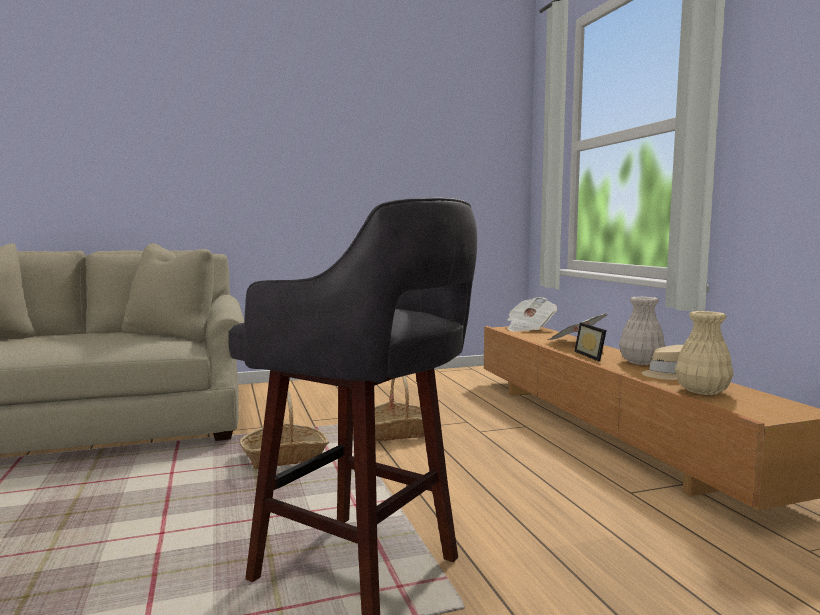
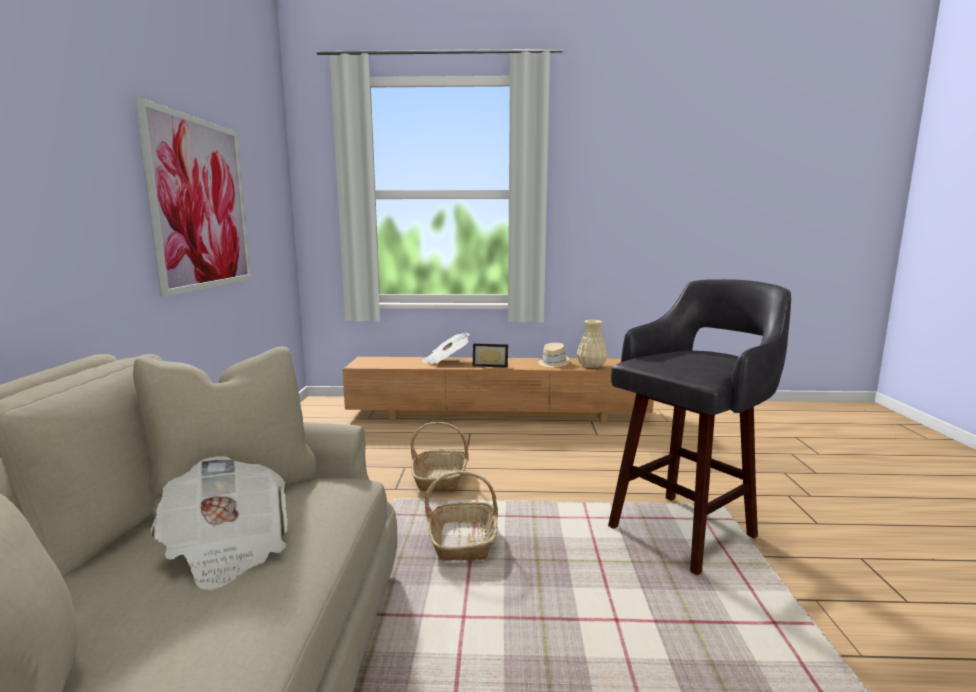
camera: 70 degrees left, 5 degrees up
(367, 168) = (201, 204): none -> picture
(529, 328) = (372, 360): newspaper -> newspaper (227, 548)
(641, 362) = (518, 361): white vase -> none

